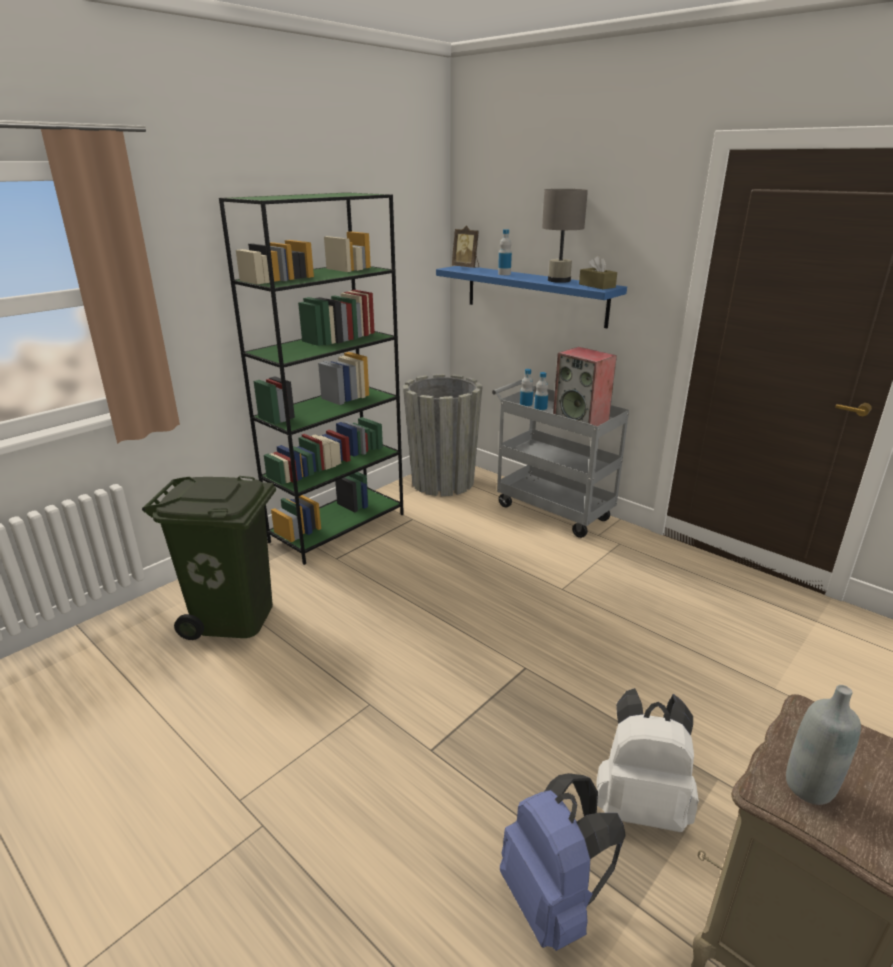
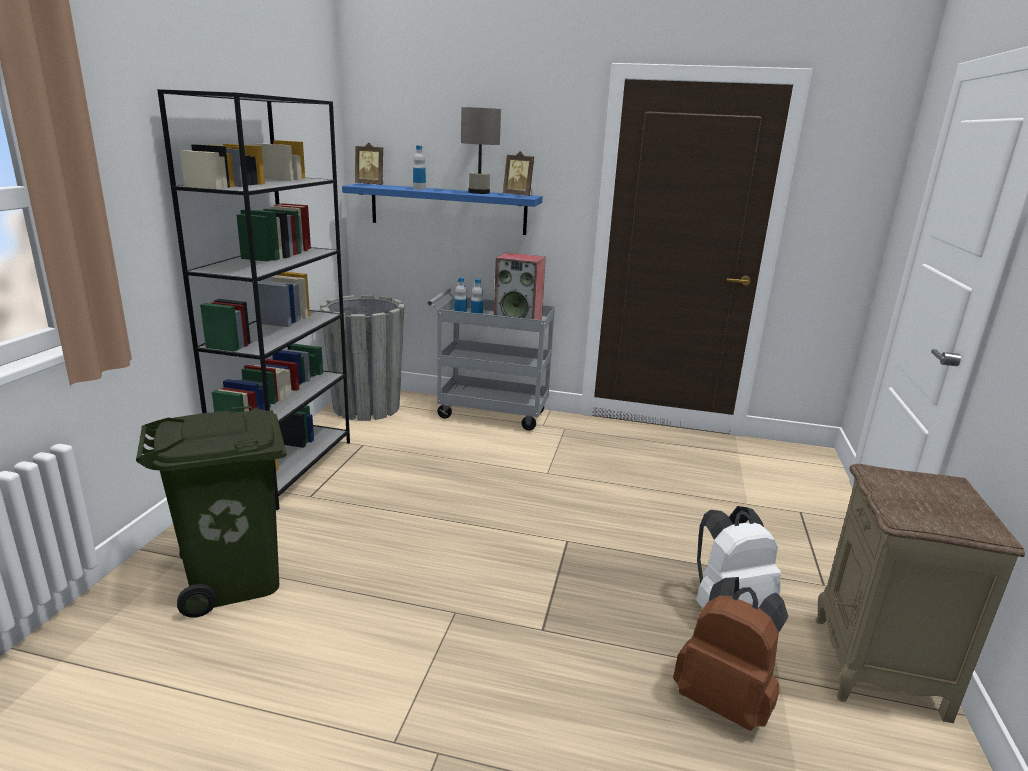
camera: 30 degrees left, 5 degrees down
(338, 527) = (287, 467): green bookcase -> grey bookcase
(553, 901) = (724, 700): blue backpack -> brown backpack
(597, 286) = (519, 195): brown tissue box -> picture frame
(809, 787) = (916, 510): grey bottle -> none

